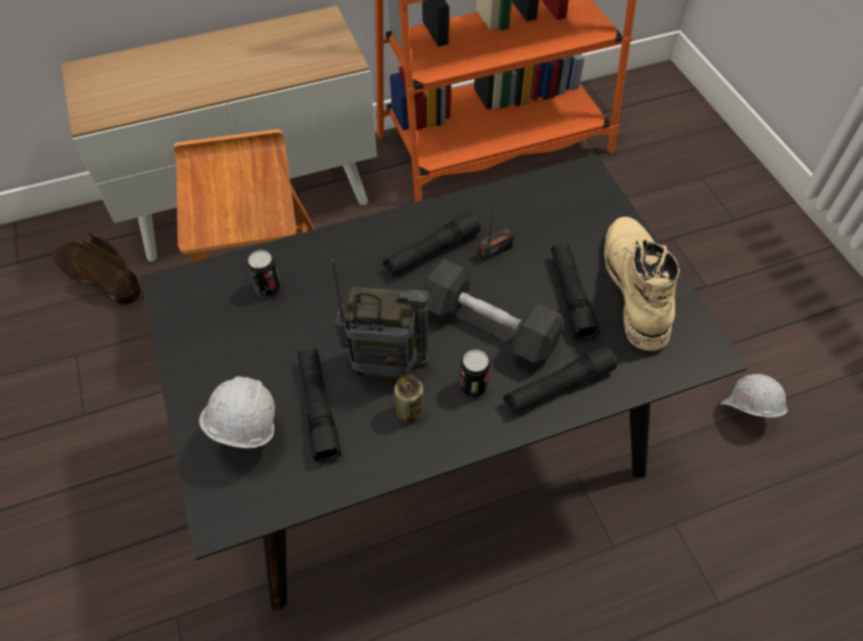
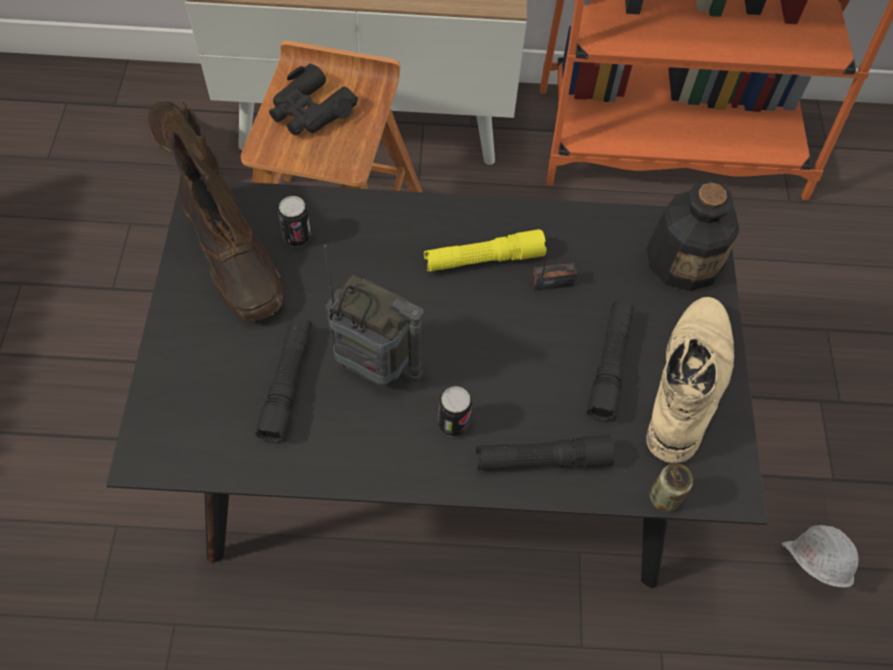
camera: 20 degrees right, 5 degrees up
(221, 324) = (234, 258): none -> brown boot
(222, 192) = (310, 111): none -> black binoculars
(245, 435) = (205, 383): white hard hat -> none
(409, 411) = (376, 423): can -> can (664, 498)
(431, 252) = (483, 259): black flashlight -> yellow flashlight
(489, 326) = (503, 365): black dumbbell -> none
(584, 199) = (684, 259): none -> bottle

